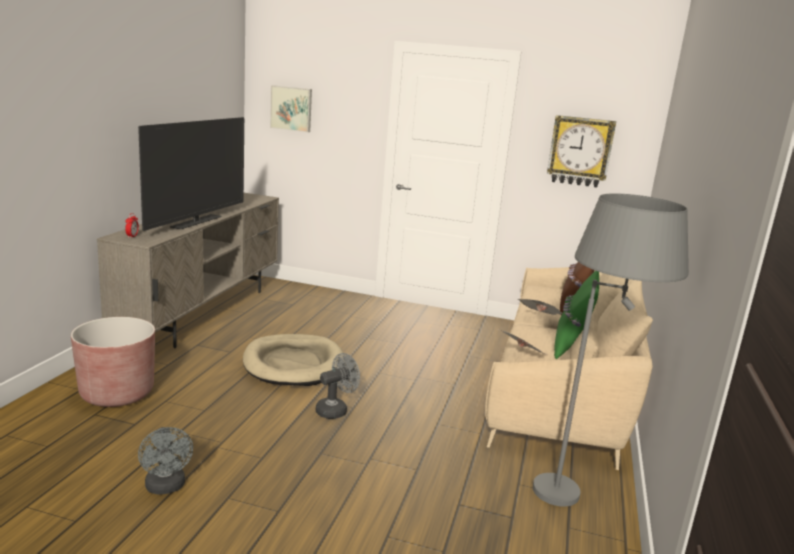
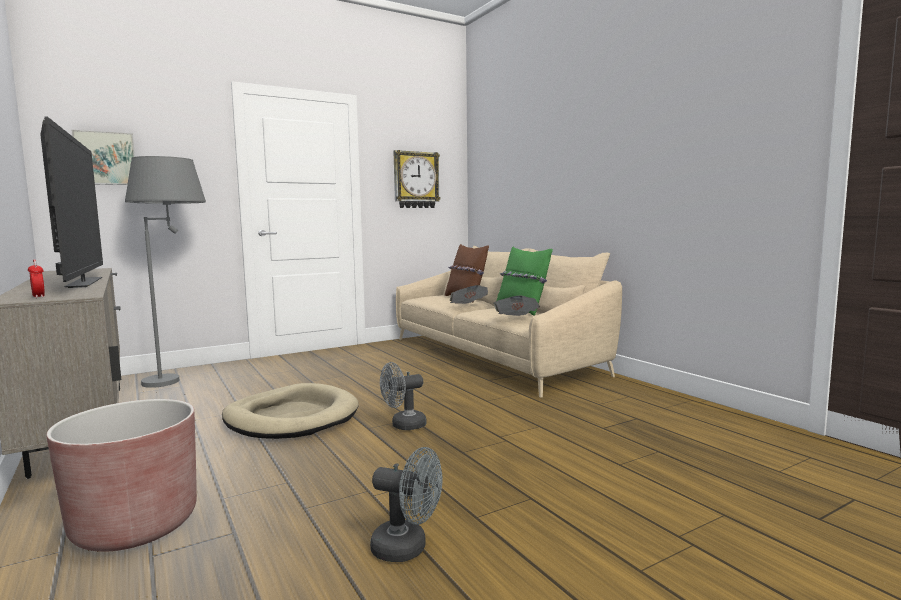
camera: 45 degrees left, 10 degrees down
(335, 410) = (403, 426): grey fan -> grey fan turned 120 degrees counterclockwise
(582, 497) = (634, 394): grey floor lamp -> grey floor lamp (181, 379)

